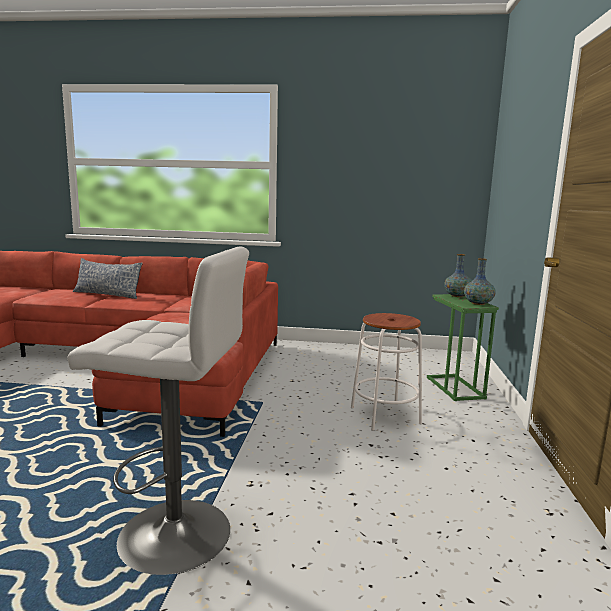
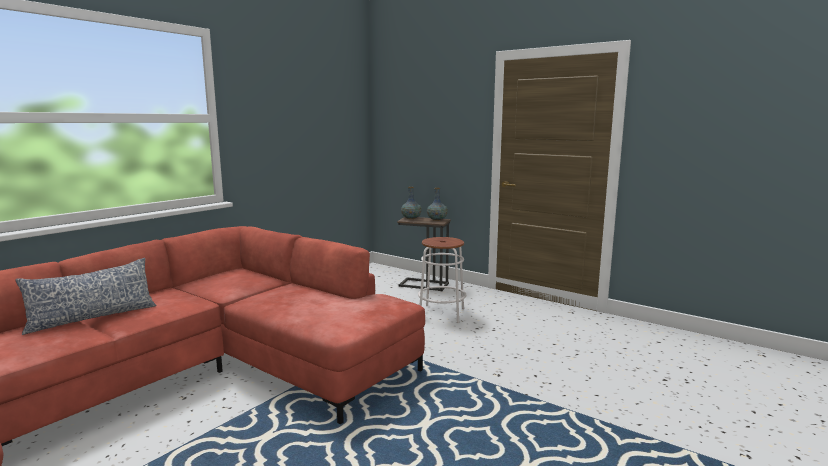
camera: 60 degrees left, 0 degrees up
(175, 536) = (543, 410): white stool -> none
(455, 388) = (424, 285): green side table -> brown side table

